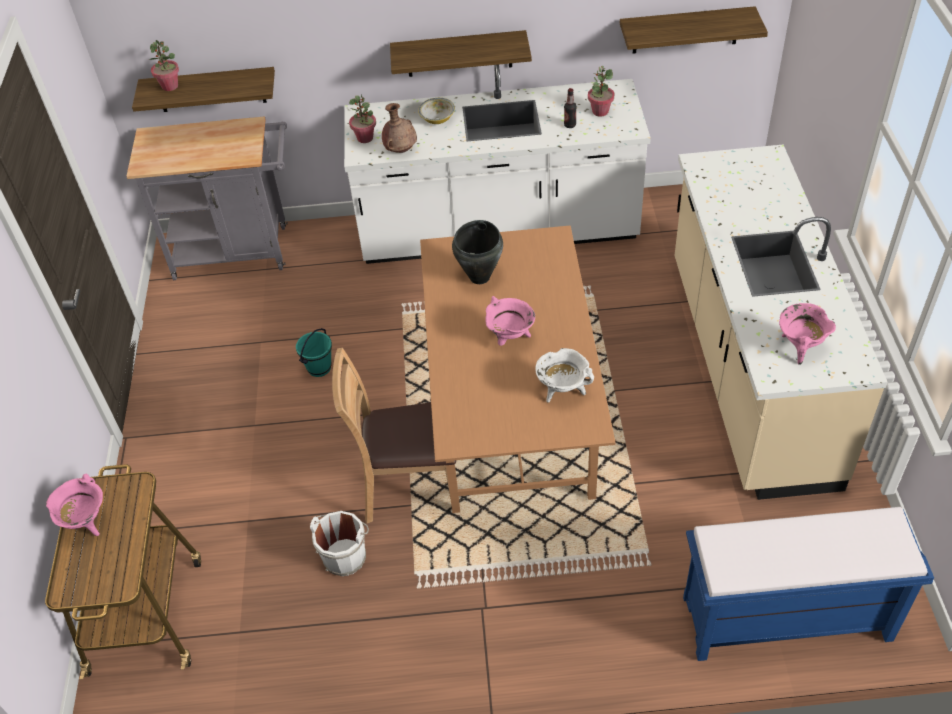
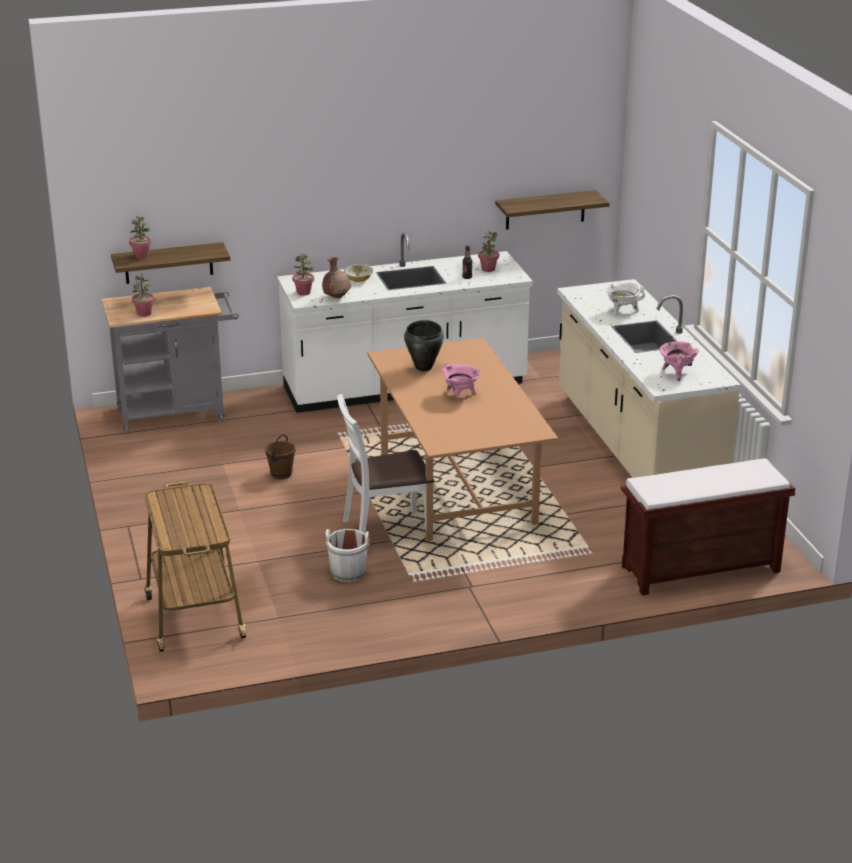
camera: 15 degrees left, 20 degrees down
(86, 522) = (169, 510): pink cooking pot -> none
(172, 159) = (144, 314): none -> potted plant
(319, 368) = (281, 474): turquoise bucket -> brown bucket
(409, 486) = (385, 531): brown chair -> white chair
(459, 54) = (371, 230): shelf -> none
(563, 391) = (510, 417): white cooking pot -> white cooking pot (622, 311)
(784, 620) = (699, 570): blue bench -> brown bench

